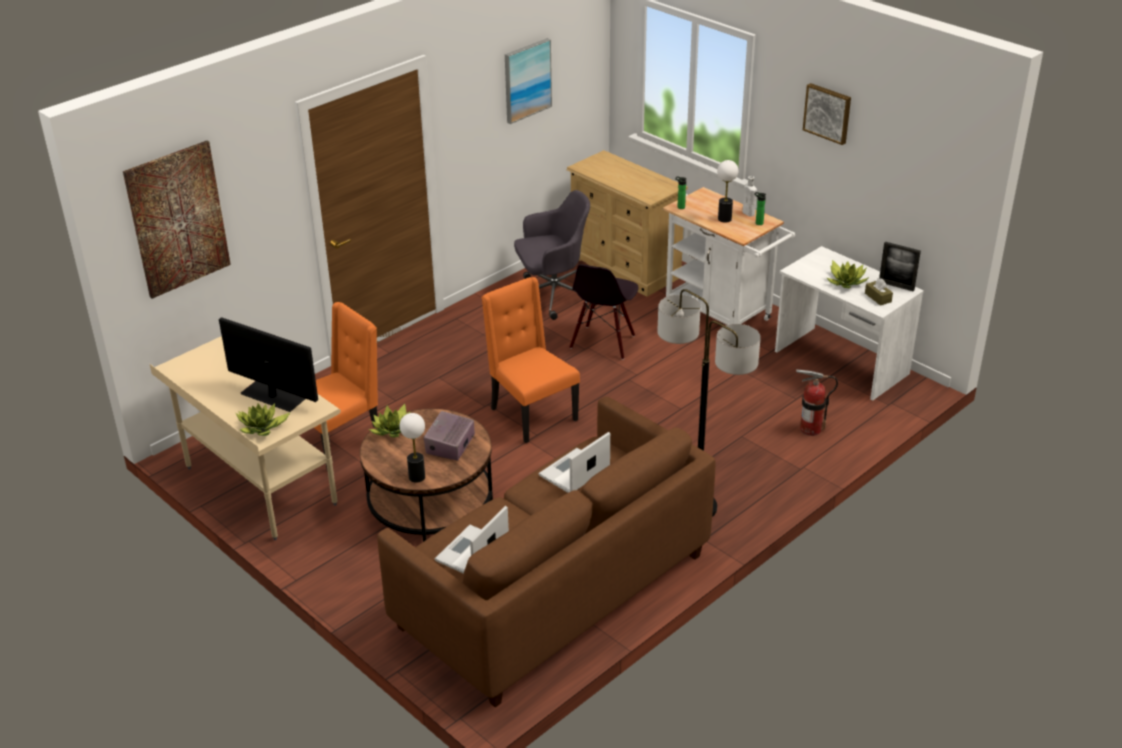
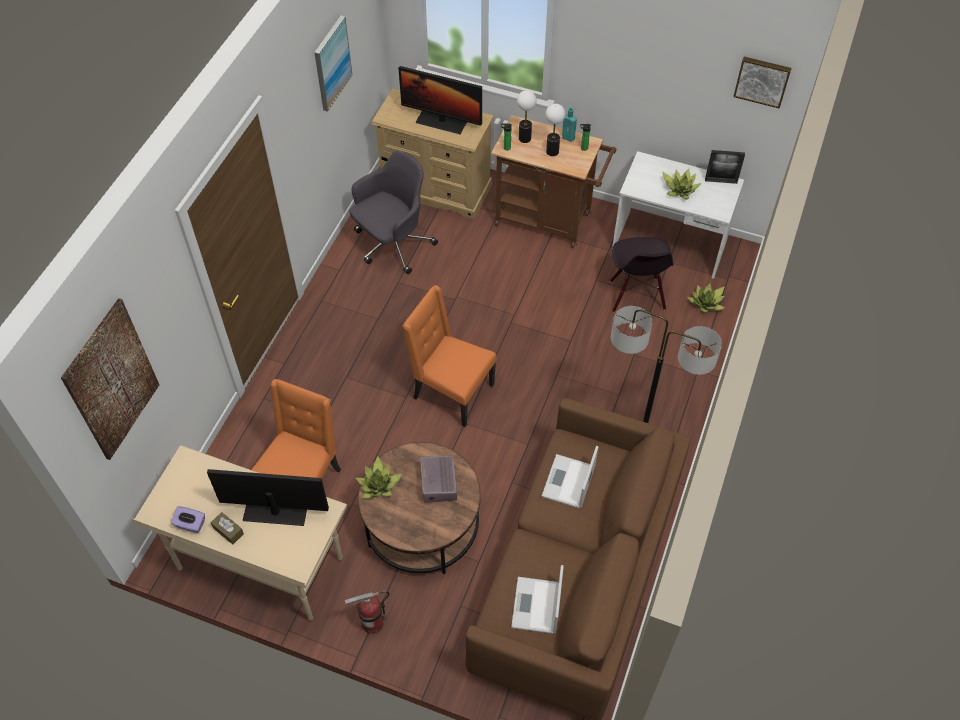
camera: 25 degrees left, 20 degrees up
(195, 384) = (190, 524): none -> purple tissue box
(262, 428) = (290, 556): potted plant -> potted plant (706, 303)
(417, 477) = (432, 532): table lamp -> table lamp (524, 138)
(603, 342) = (466, 286): black chair -> black chair (636, 295)
(633, 180) = (441, 121): none -> monitor
(722, 315) = (549, 221): white cart -> brown cart
(749, 213) = (569, 138): white bottle -> turquoise bottle
(810, 429) = (682, 327): fire extinguisher -> fire extinguisher (372, 623)
(828, 113) = (642, 44): picture -> picture (762, 80)
(878, 297) = (714, 200): brown tissue box -> brown tissue box (228, 531)

